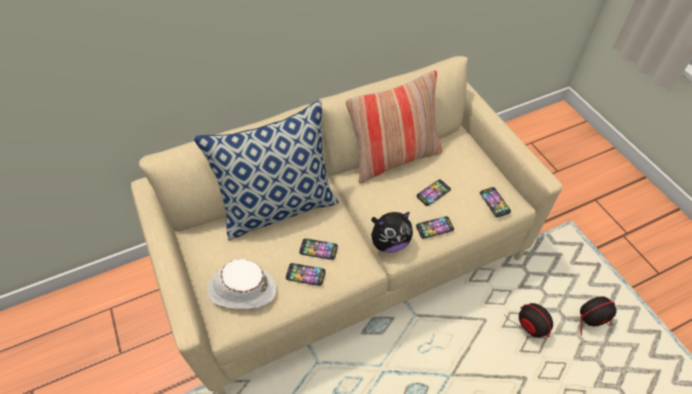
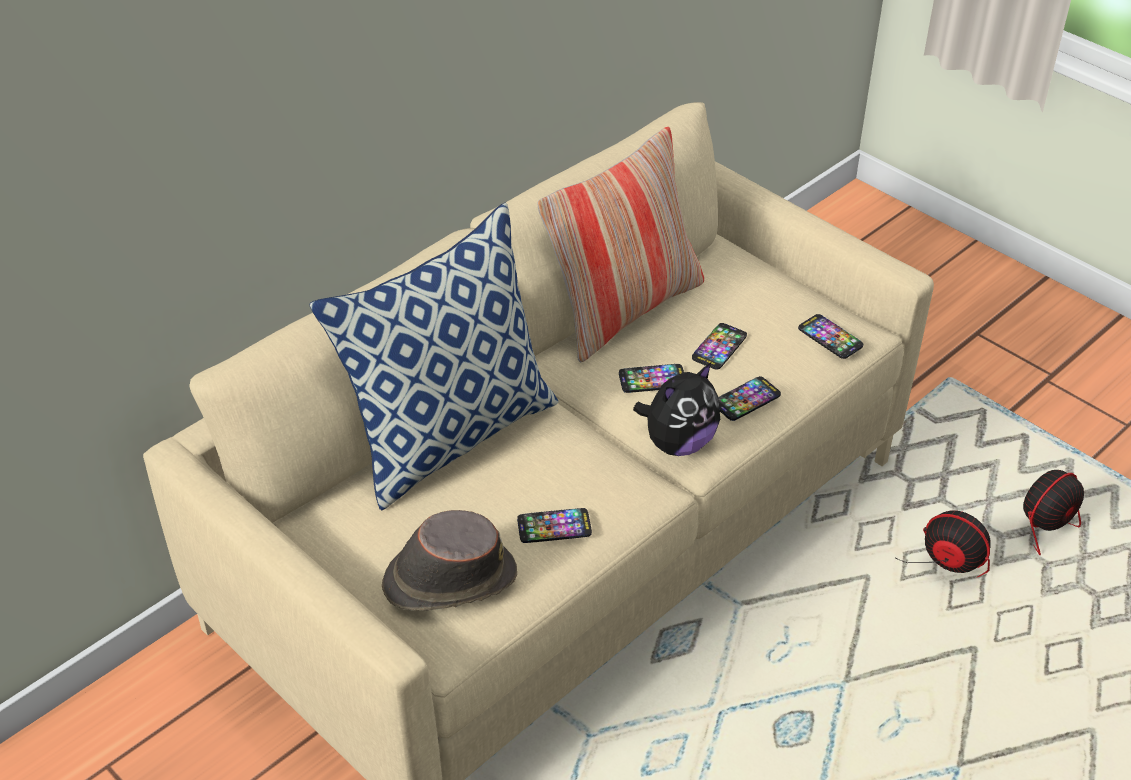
camera: 20 degrees left, 10 degrees down
(241, 289) = (448, 579): white hat -> brown hat
(318, 249) = (558, 482): phone -> phone (652, 379)

